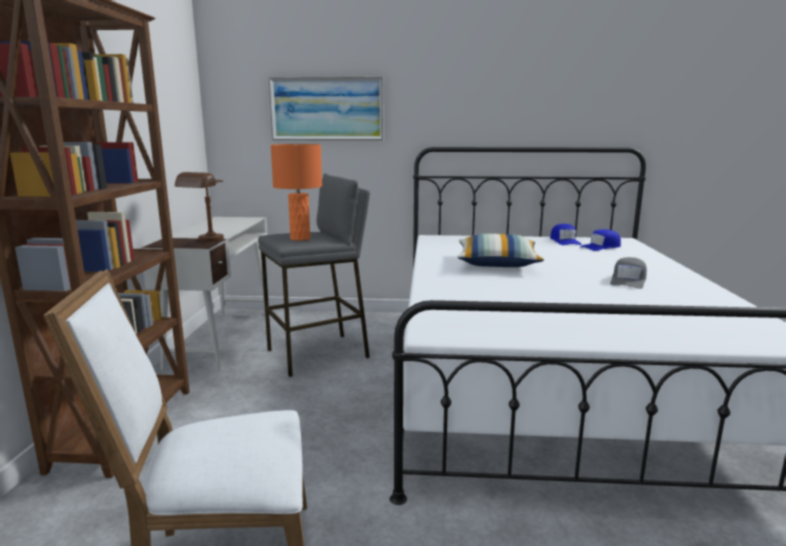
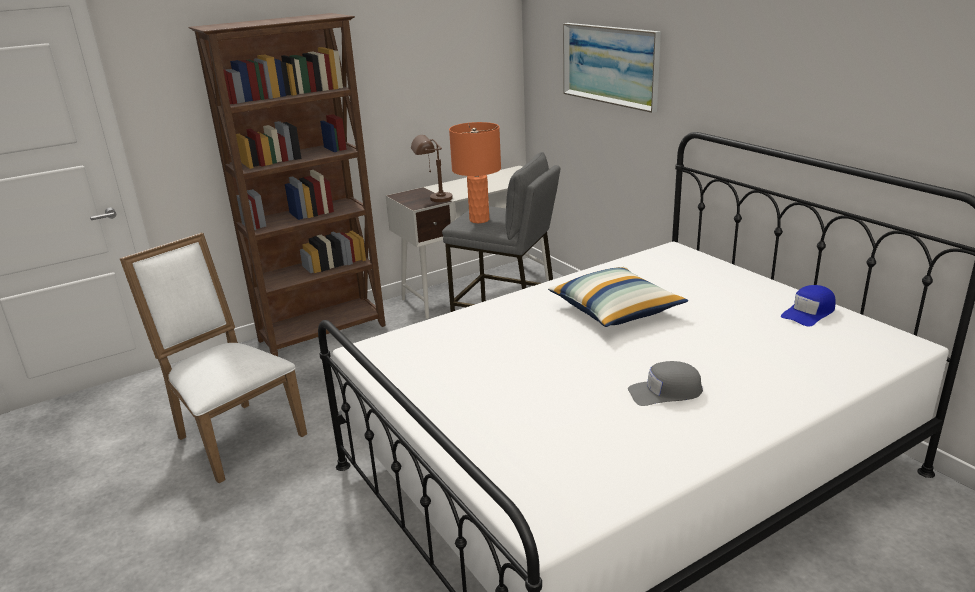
camera: 55 degrees right, 10 degrees up
(601, 247) = (822, 340): blue cap -> none

